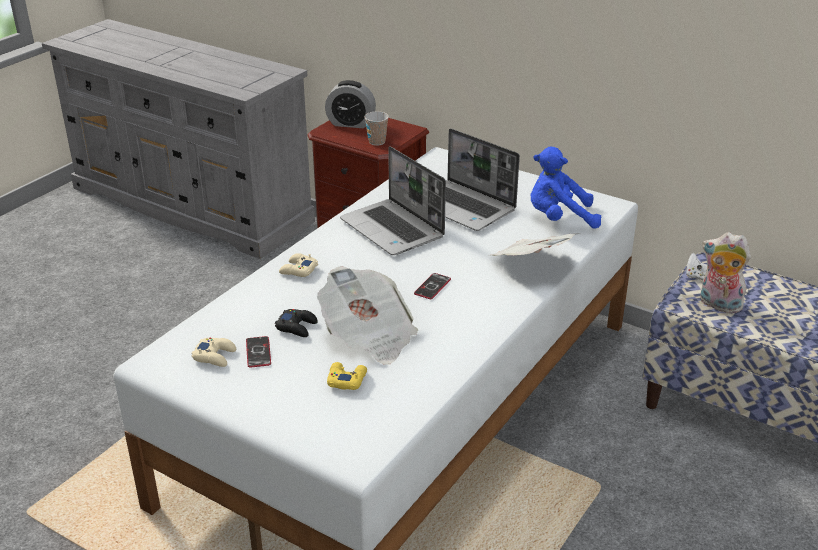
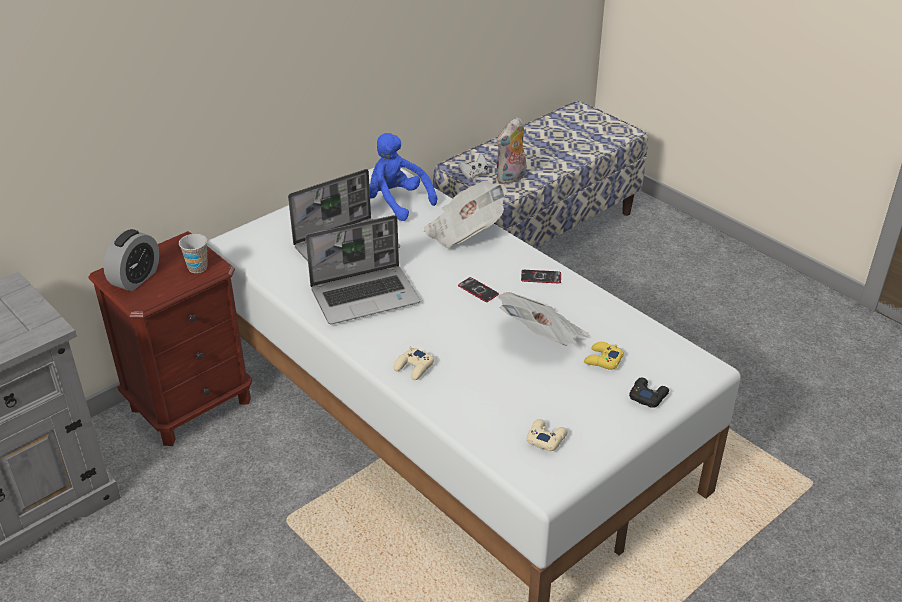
camera: 75 degrees left, 5 degrees up
(258, 352) = (548, 409): phone -> phone (541, 277)
(297, 327) = (514, 379): black game controller -> black game controller (648, 396)
(559, 218) = (396, 202): blue plush toy -> blue plush toy turned 120 degrees clockwise

